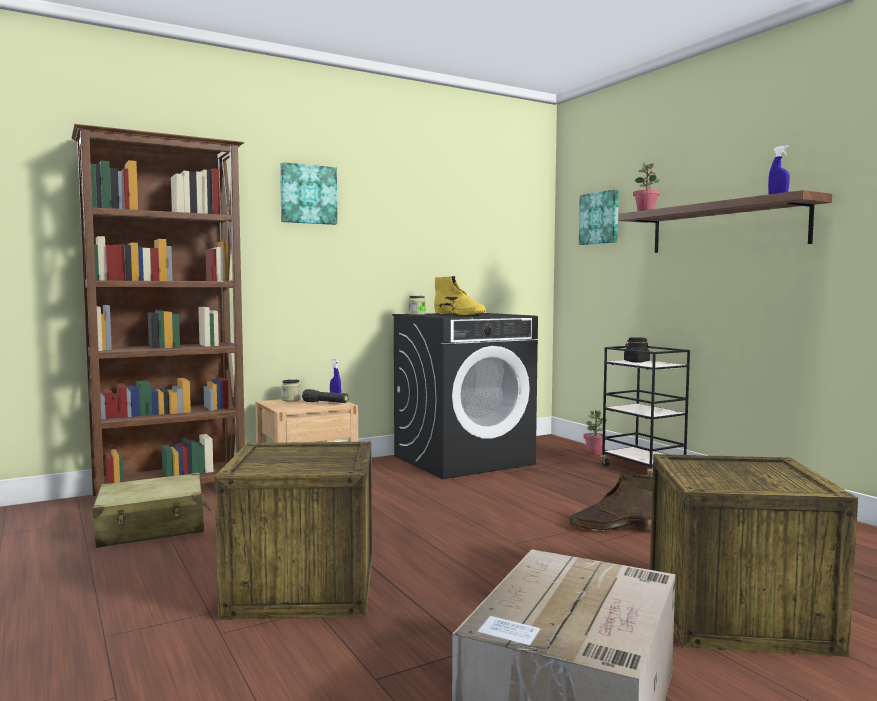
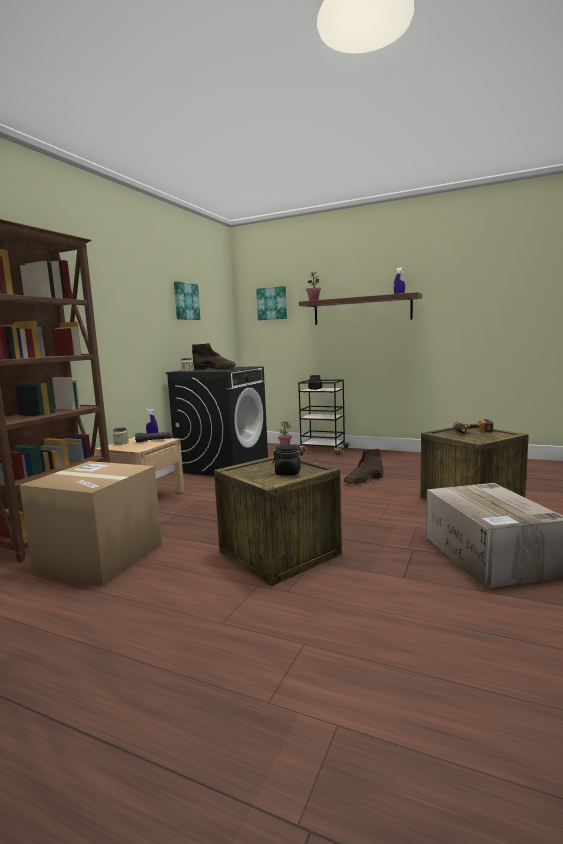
camera: 35 degrees left, 5 degrees up
(153, 528) = (100, 557): beige suitcase -> cardboard box
(301, 464) = (288, 473): none -> black jar
(308, 194) = (109, 283): picture -> picture (186, 301)
(459, 314) = (215, 369): yellow boot -> brown boot
(754, 470) = (473, 431): none -> power drill

